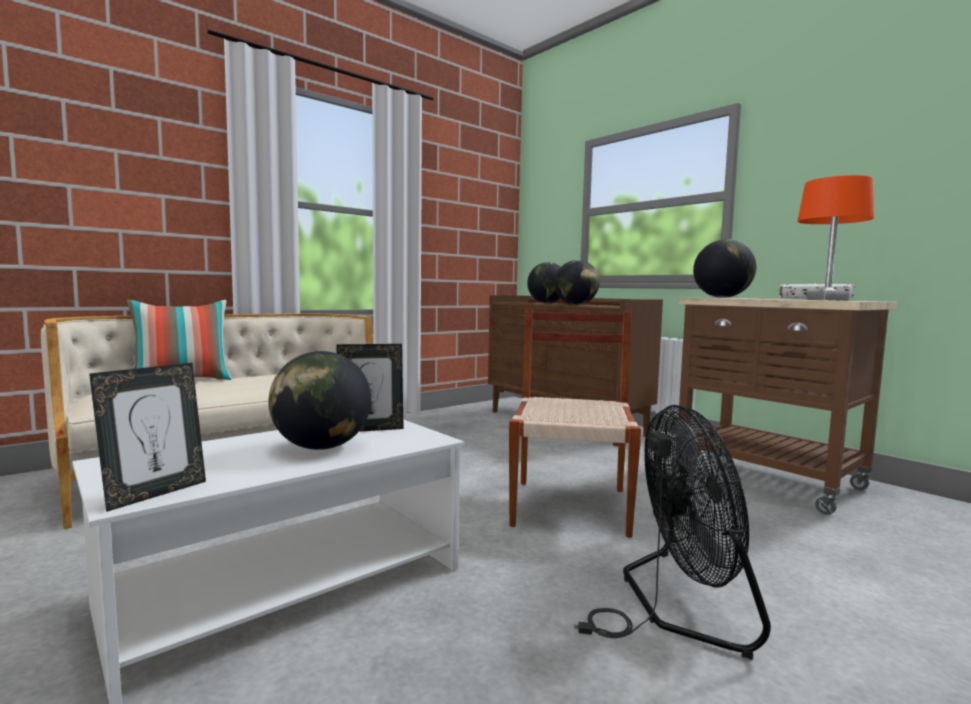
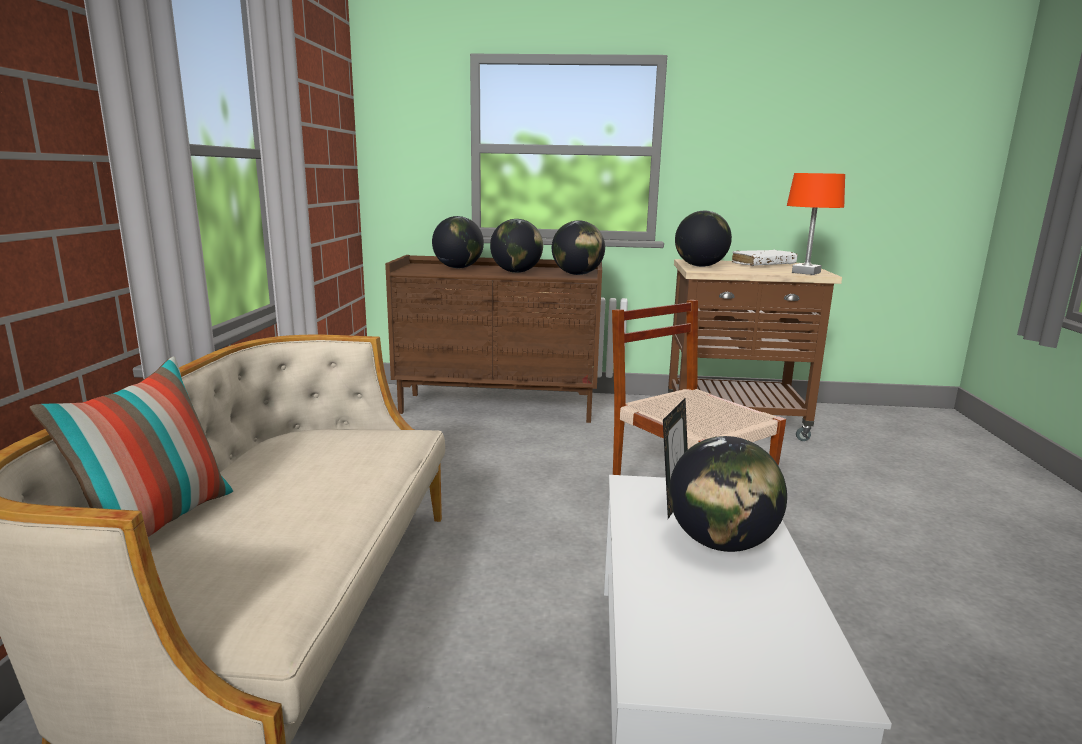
camera: 45 degrees left, 10 degrees up
(155, 493) = (822, 667): picture frame -> none
(617, 306) = (577, 274): none -> globe
(667, 603) = (871, 552): black fan -> none

